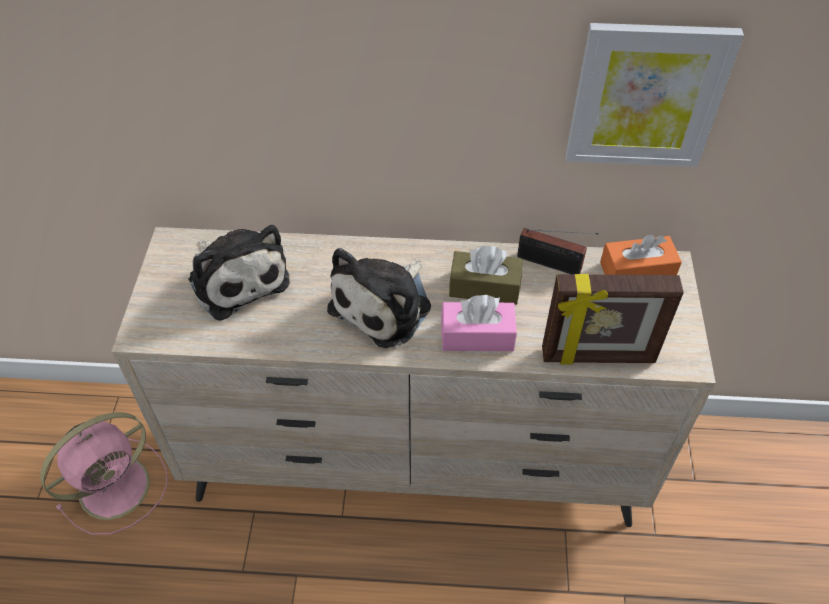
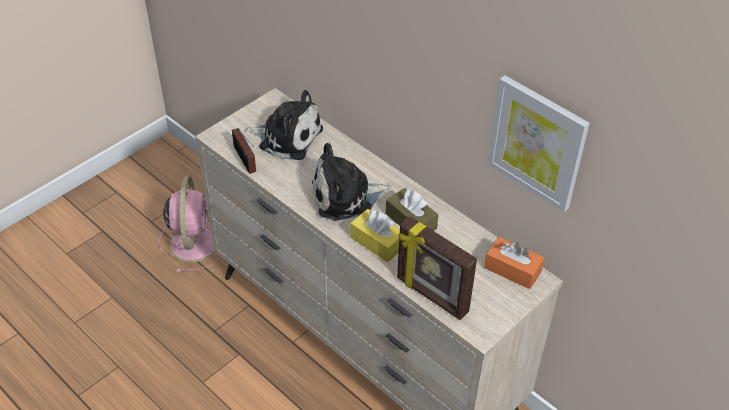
camera: 40 degrees right, 5 degrees down
(117, 485) = (194, 242): pink fan -> pink fan turned 90 degrees counterclockwise
(237, 278) = (287, 137): plush toy -> plush toy turned 75 degrees counterclockwise
(477, 336) = (377, 242): pink tissue box -> yellow tissue box
(552, 265) = (465, 234): radio -> radio (245, 161)

